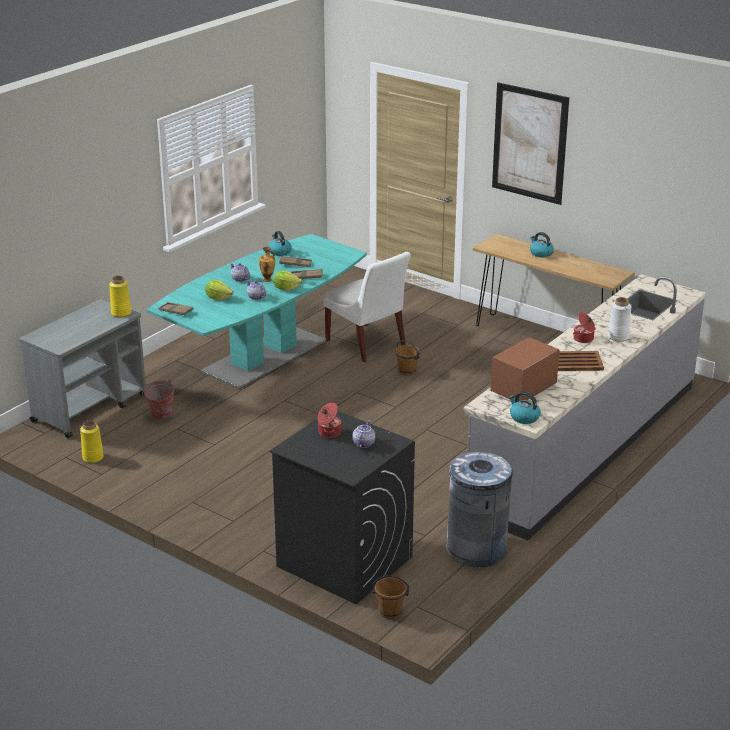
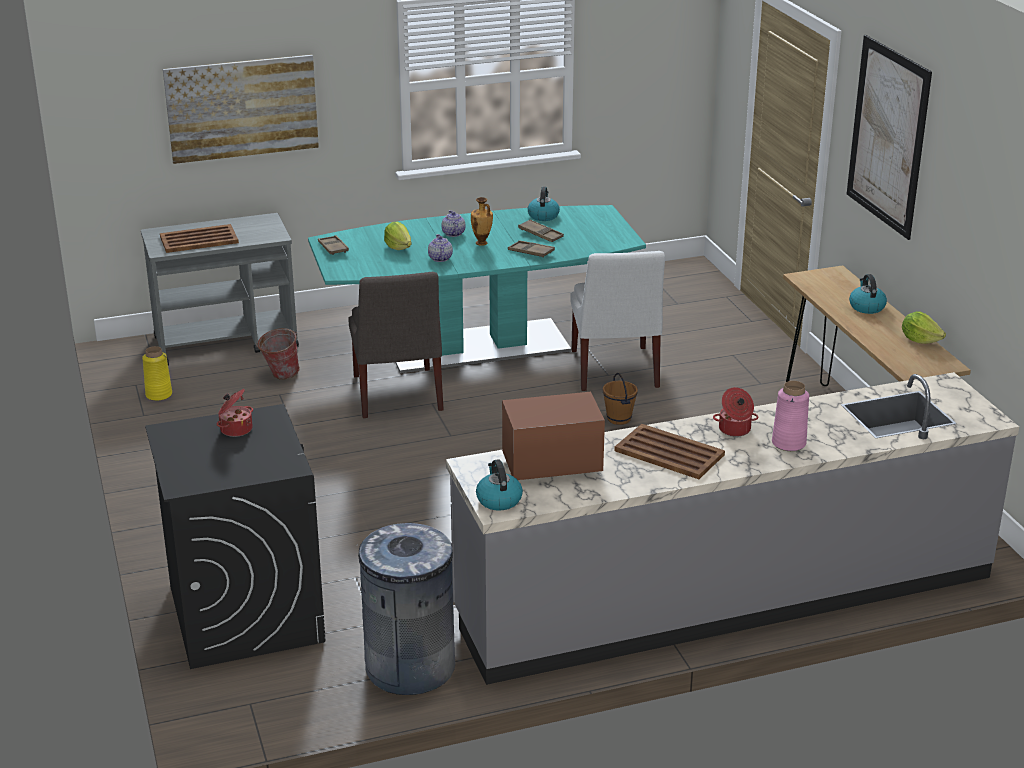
camera: 35 degrees right, 0 degrees up
(73, 224) = (242, 108): none -> picture
(76, 332) = (200, 240): none -> brown tray
(121, 313) = (272, 233): yellow vase -> none
(255, 403) = (397, 395): none -> grey chair
(286, 288) = (488, 258): lettuce -> lettuce (920, 340)
(363, 443) = (251, 456): teapot -> none
(390, 612) = (213, 696): brown bucket -> none
(618, 337) = (789, 443): white vase -> pink vase

